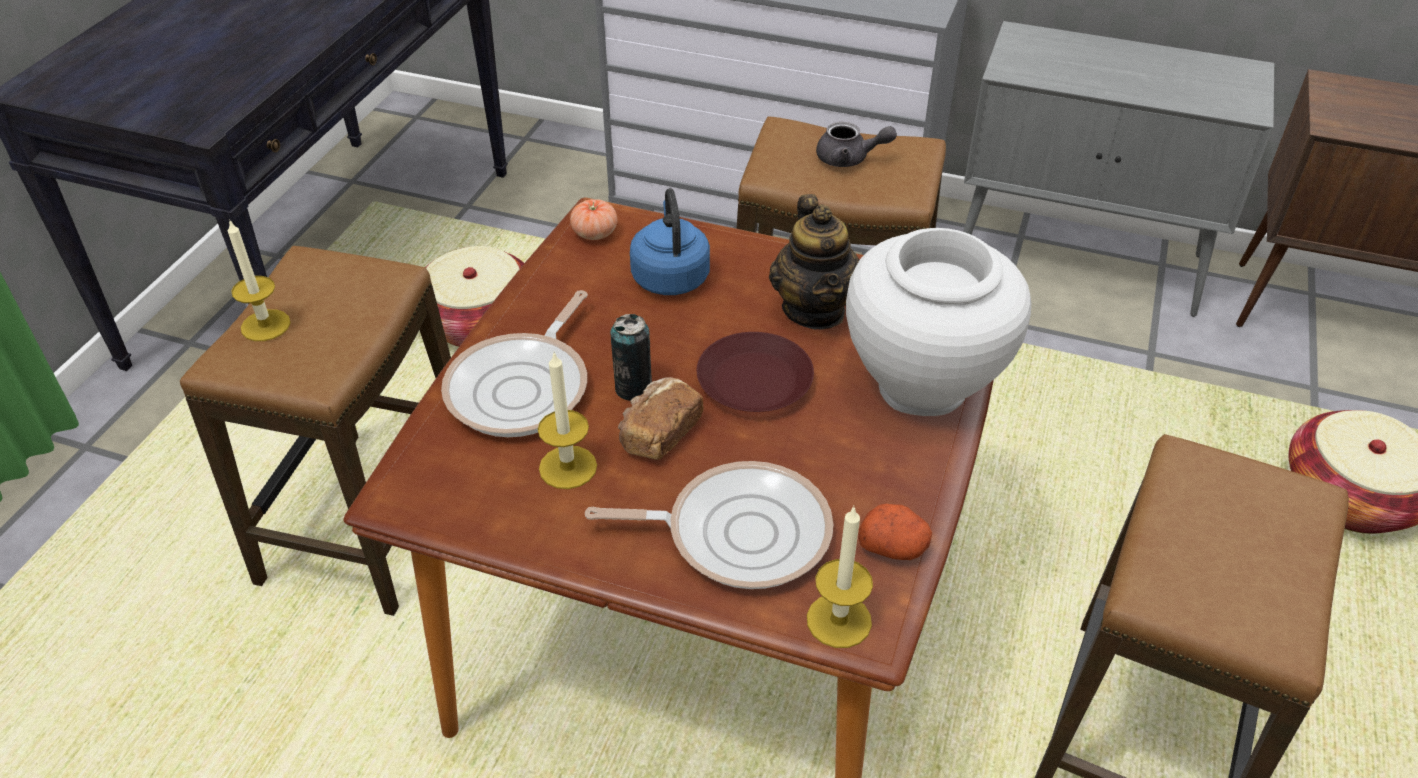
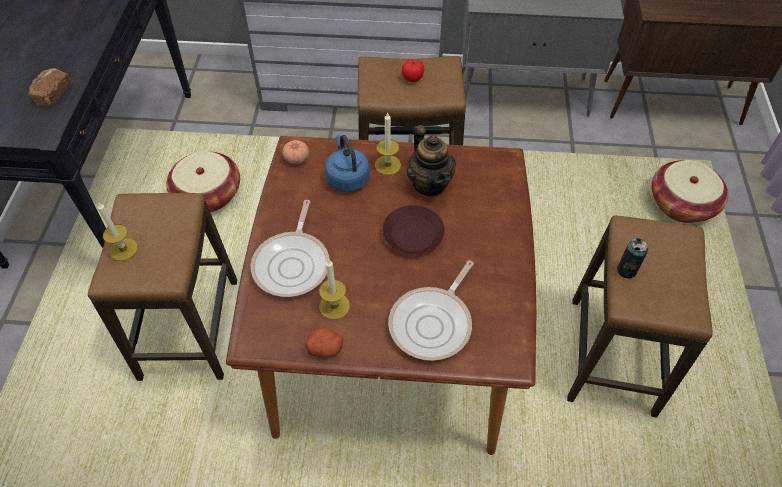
camera: 15 degrees left, 10 degrees up
(633, 388) = (352, 251): can -> can (626, 270)
(659, 433) = (374, 276): bread -> bread (52, 95)
(738, 532) = (433, 323): frying pan -> frying pan turned 135 degrees clockwise
(839, 620) = (496, 359): candle -> candle (387, 165)
(849, 159) = (412, 78): grey teapot -> tomato
(893, 546) = (510, 313): potato -> potato (325, 348)
(922, 387) = (498, 219): white vase -> none

